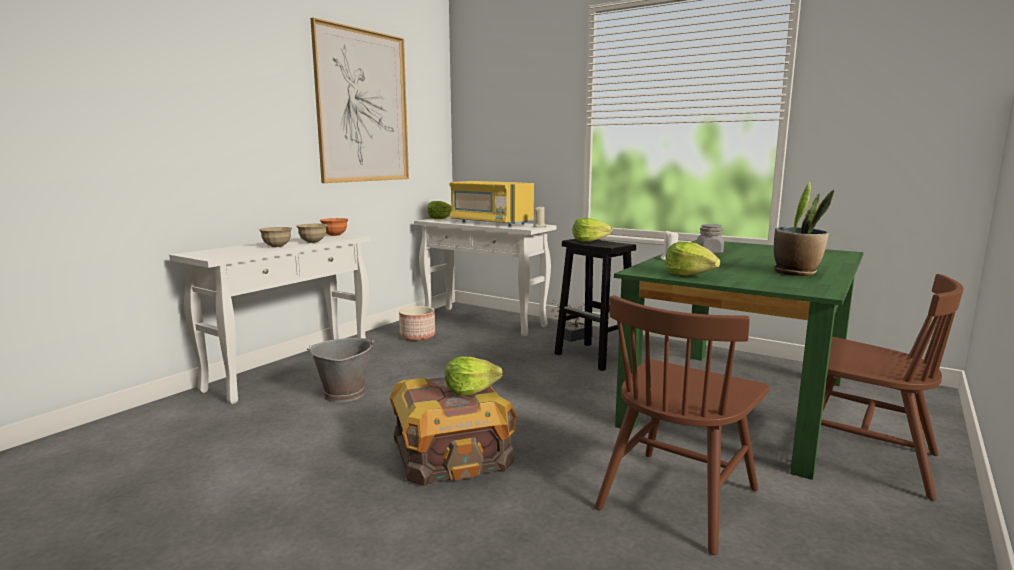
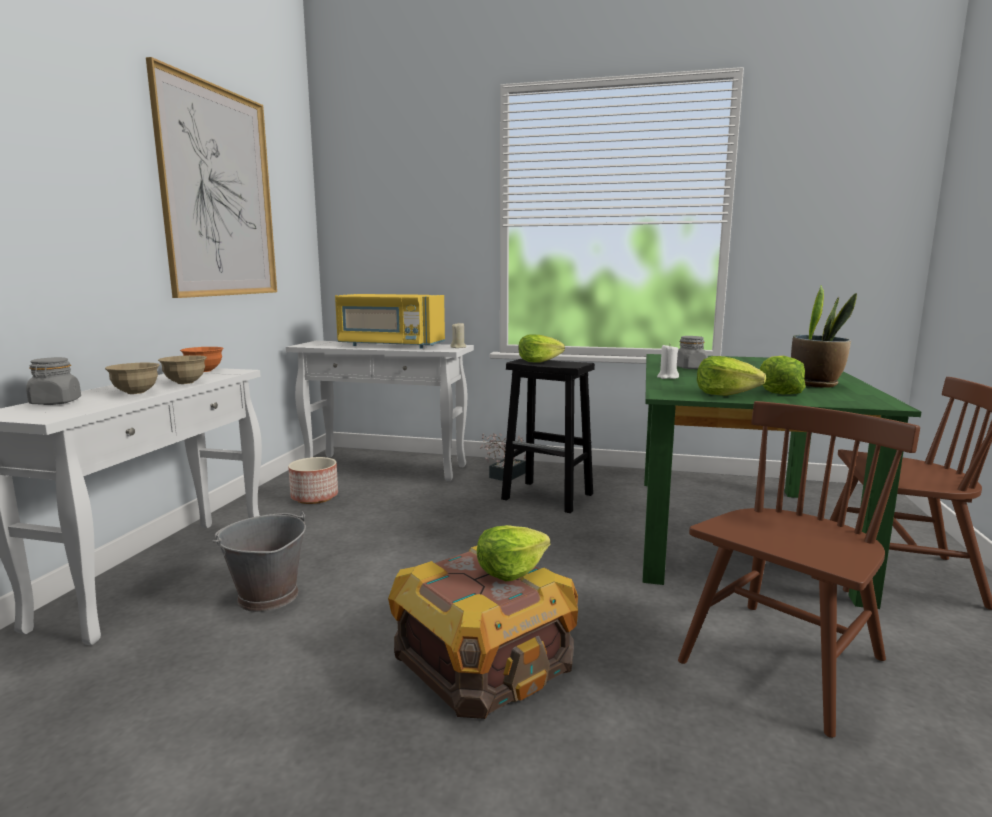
camera: 20 degrees left, 0 degrees up
(227, 249) = (56, 402): none -> grey jar
(439, 218) = (316, 342): lettuce -> lettuce (778, 391)
(677, 497) = (782, 662): brown chair -> brown chair turned 150 degrees counterclockwise

